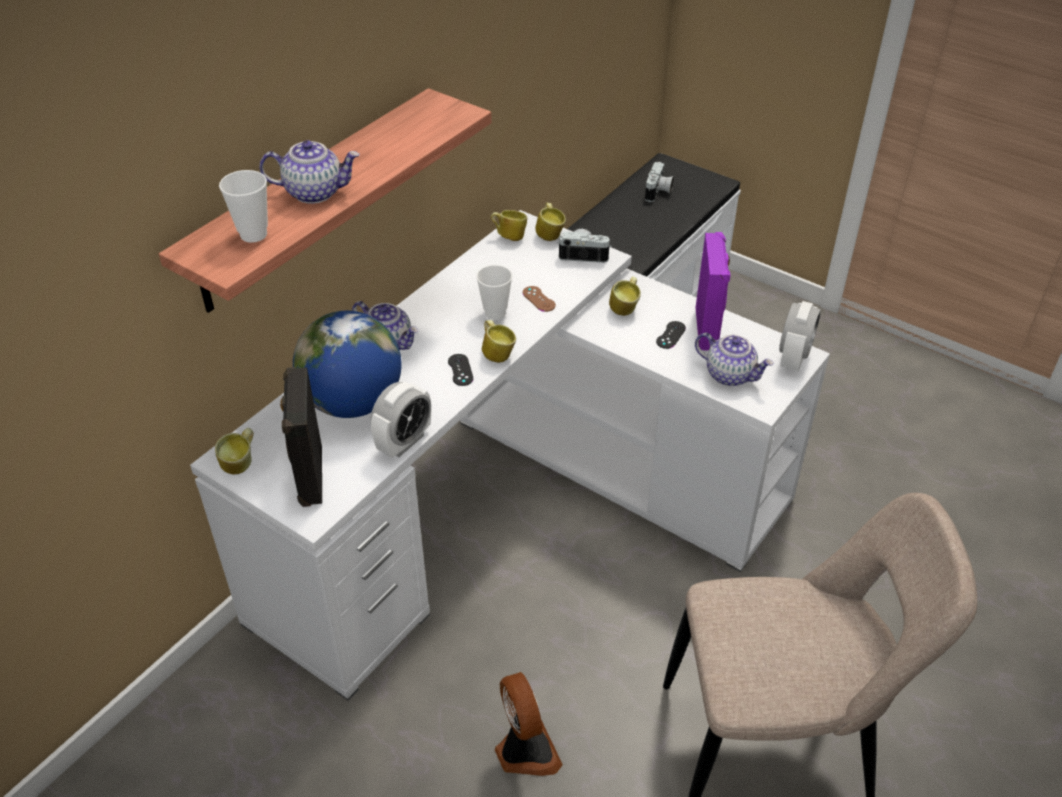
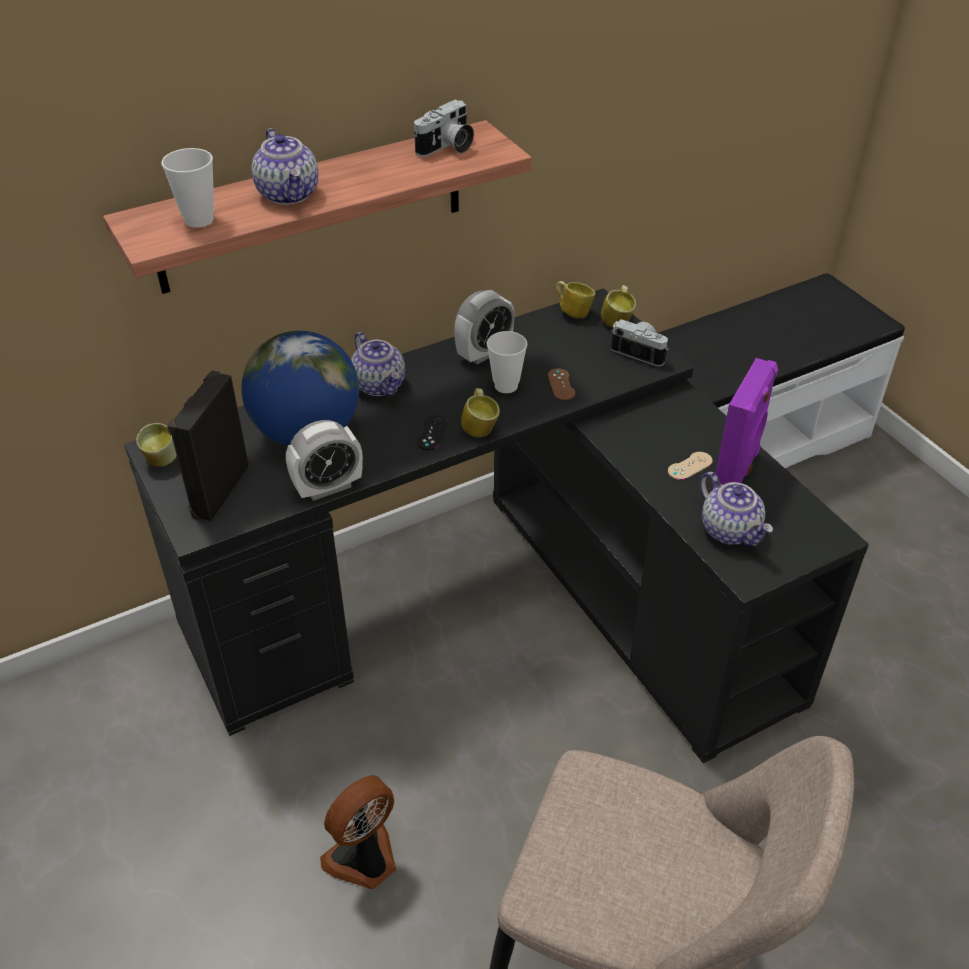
camera: 25 degrees right, 0 degrees up
(315, 192) = (289, 194): teapot -> teapot turned 45 degrees clockwise
(516, 504) = (502, 602): white desk -> black desk
(525, 751) = (364, 859): fan -> fan turned 135 degrees counterclockwise
(625, 308) = (657, 423): mug -> none
(658, 192) = (800, 314): camera -> camera (447, 148)
(671, 335) = (690, 466): black game controller -> beige game controller
(793, 358) = (819, 535): alarm clock -> alarm clock (484, 353)

